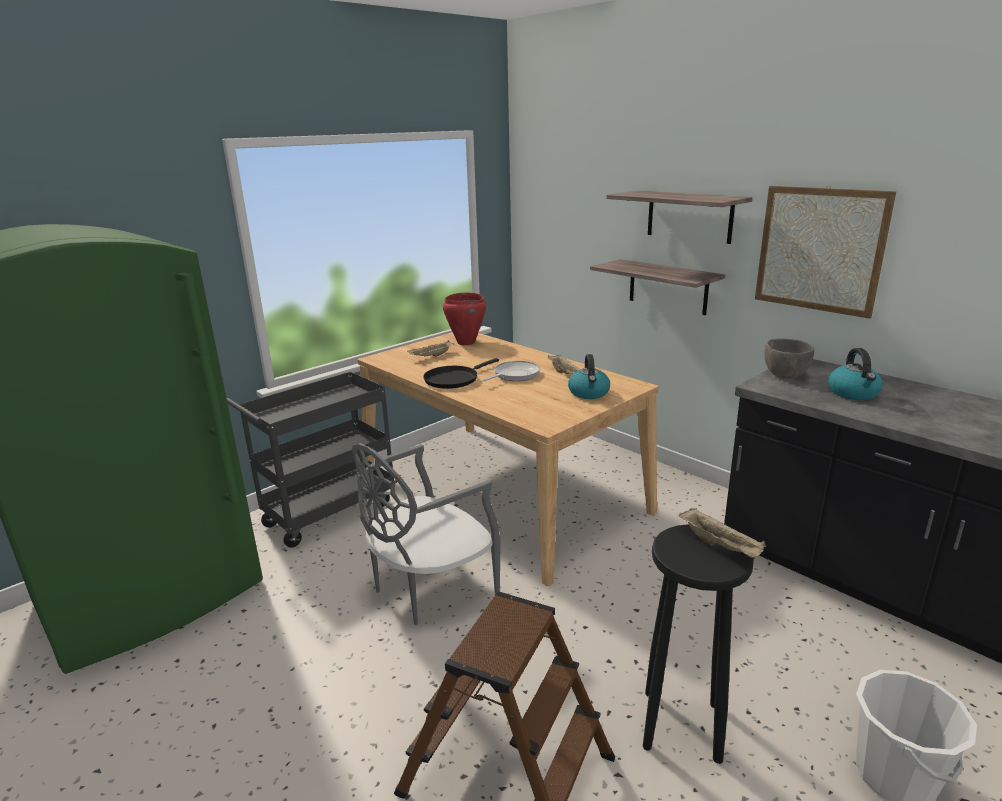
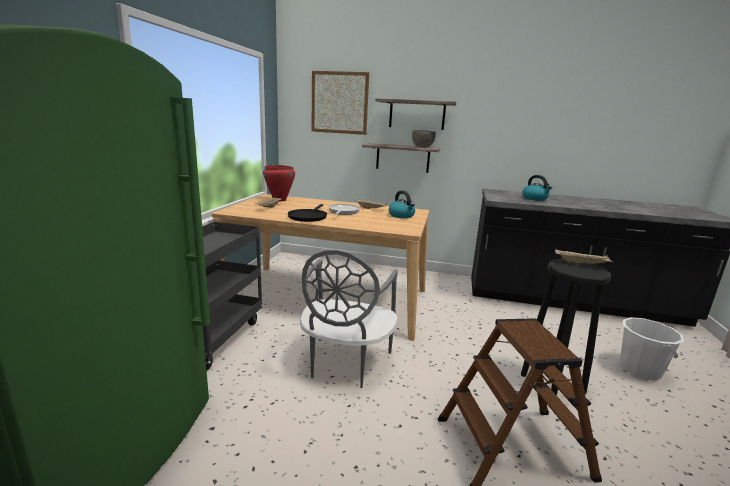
camera: 35 degrees left, 5 degrees down
(785, 375) = (496, 195): grey bowl -> grey bowl (422, 147)
(820, 248) = (494, 130): picture -> picture (339, 102)

